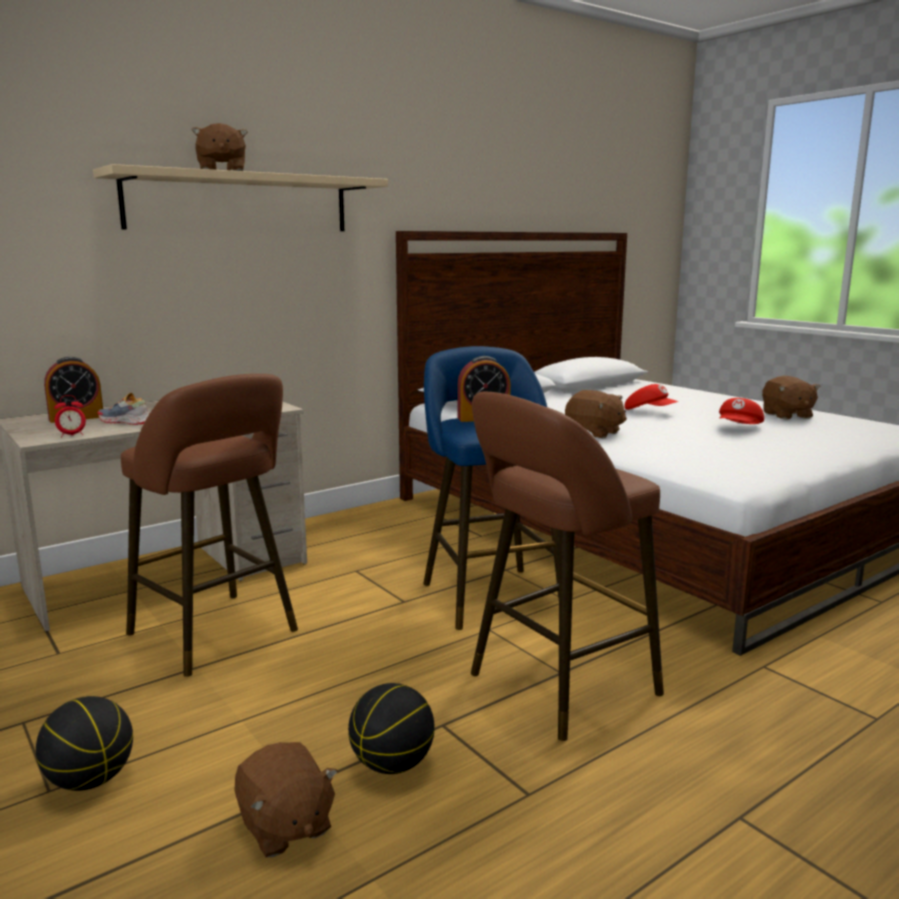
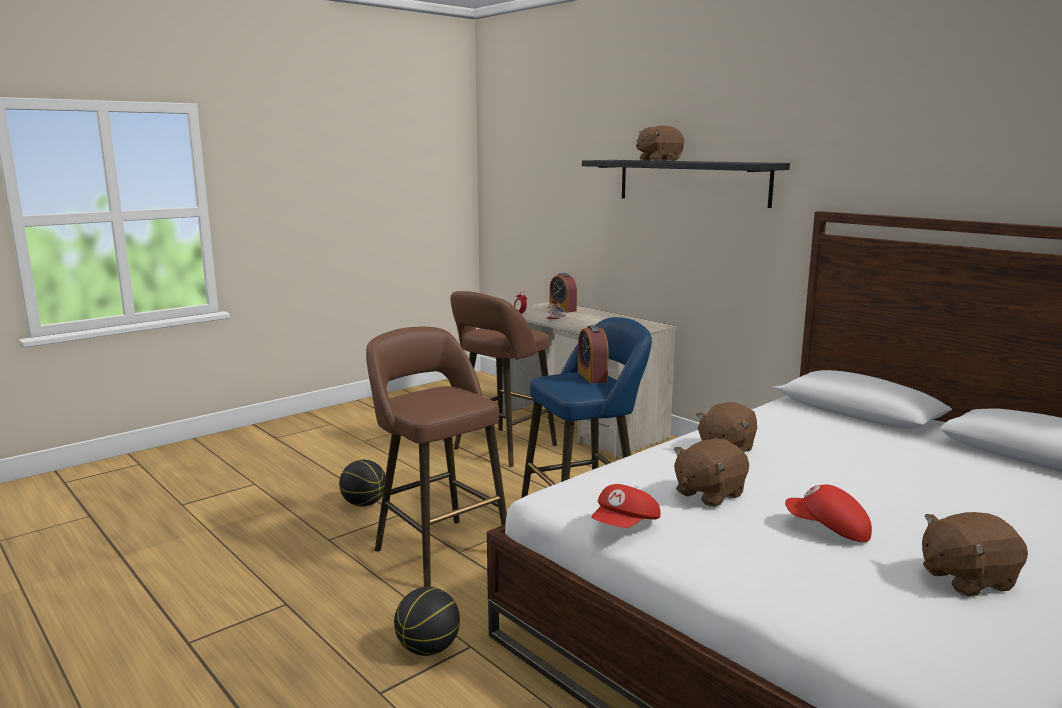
camera: 85 degrees right, 0 degrees up
(90, 780) = (368, 446): basketball -> basketball (427, 649)
(240, 203) = (691, 182): beige shelf -> black shelf
(285, 826) = (324, 485): brown plush toy -> brown plush toy (708, 494)
(649, 412) = (875, 482): red cap -> red cap (625, 526)

